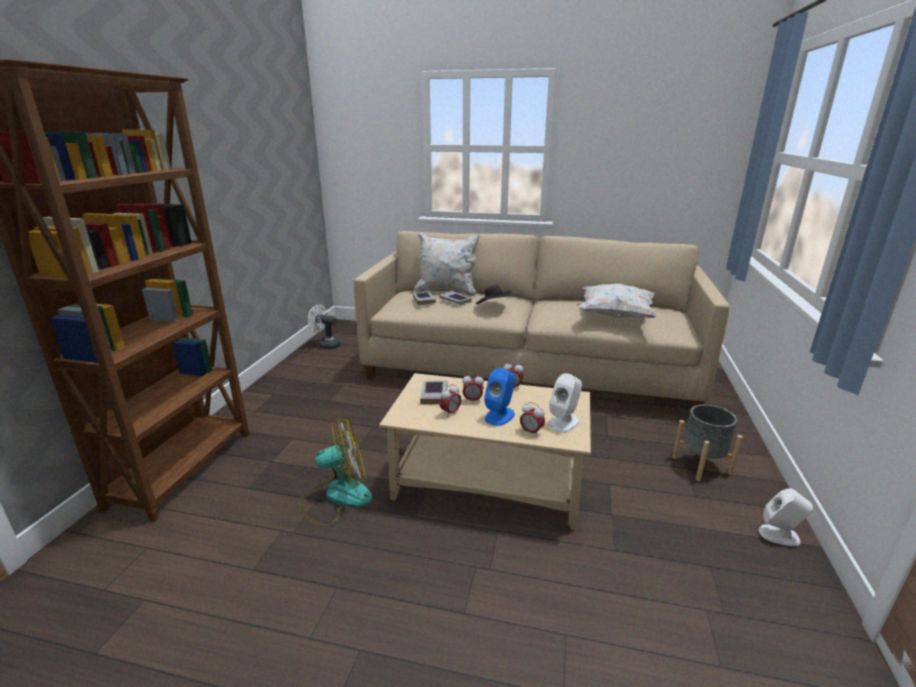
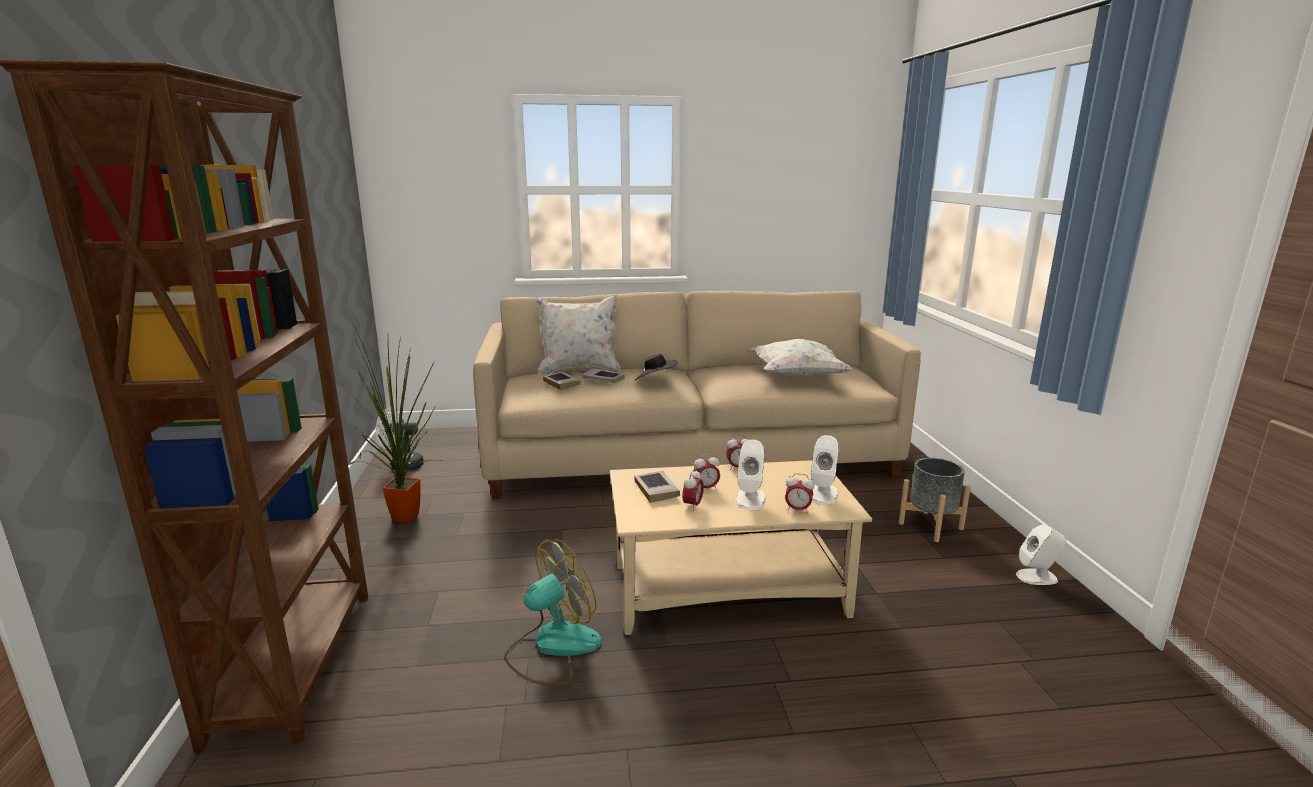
camera: 20 degrees left, 5 degrees down
(303, 381) = (402, 517): none -> potted plant
(500, 416) = (750, 499): blue speaker -> white speaker

